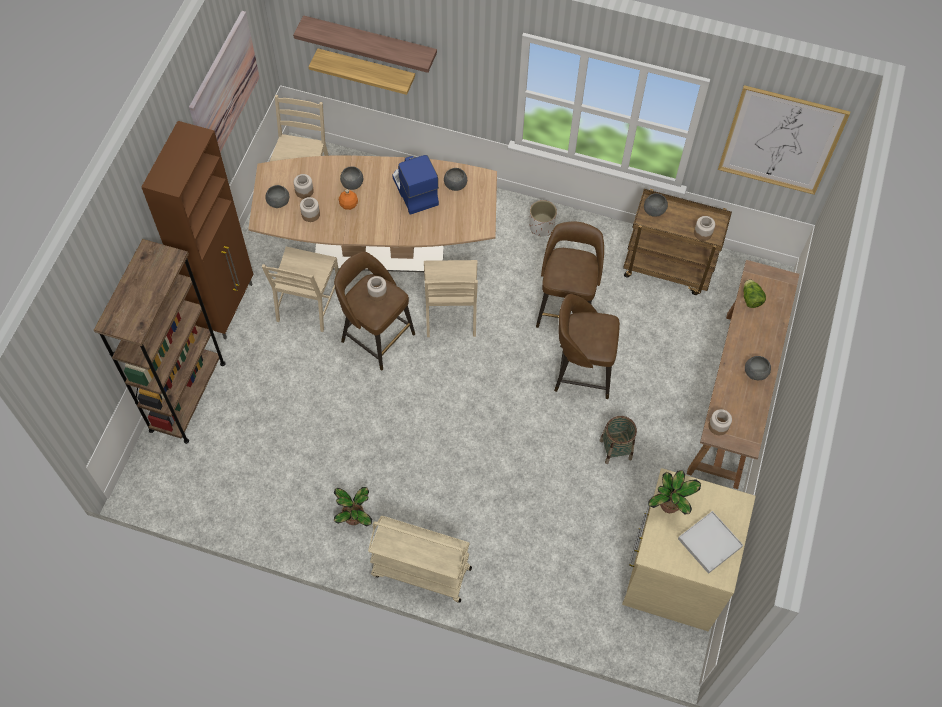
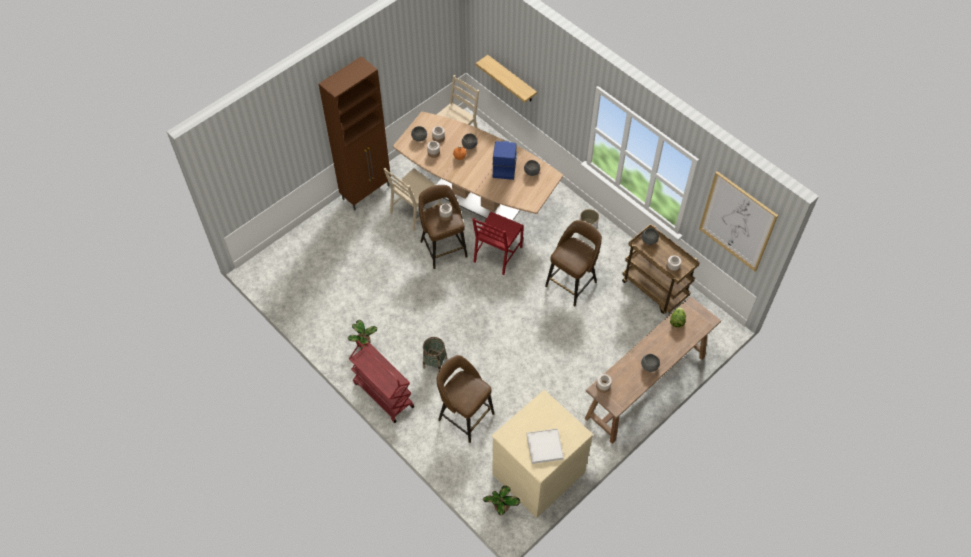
camera: 30 degrees right, 5 degrees down
(187, 396) = (313, 232): brown bookcase -> none
(224, 90) = (410, 54): picture -> none
(370, 42) = (515, 61): shelf -> none
(420, 572) = (383, 394): beige cart -> red cart
(451, 313) = (497, 254): beige chair -> red chair
(581, 371) = (557, 325): brown stool -> brown stool (464, 415)
(615, 449) = (548, 382): basket -> basket (434, 362)
(669, 506) = (533, 413): potted plant -> potted plant (501, 508)

